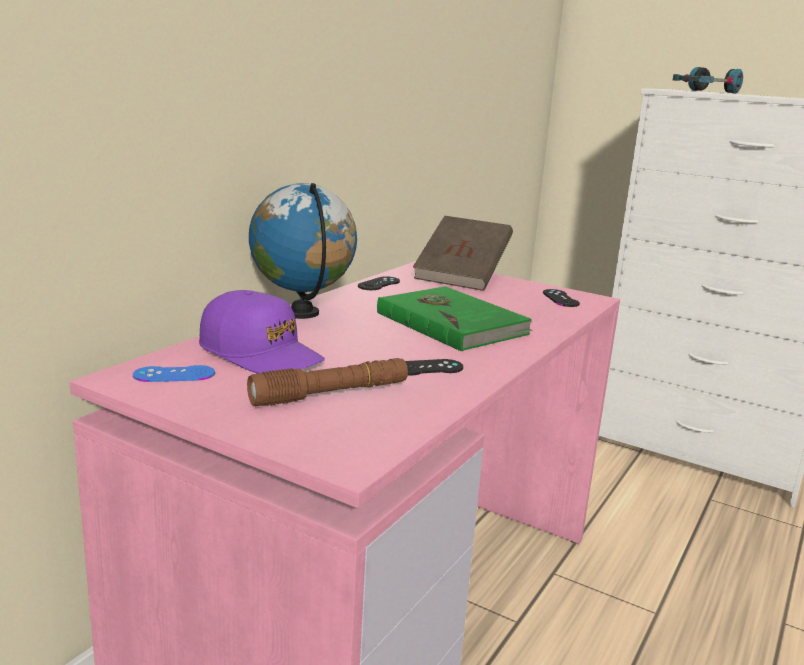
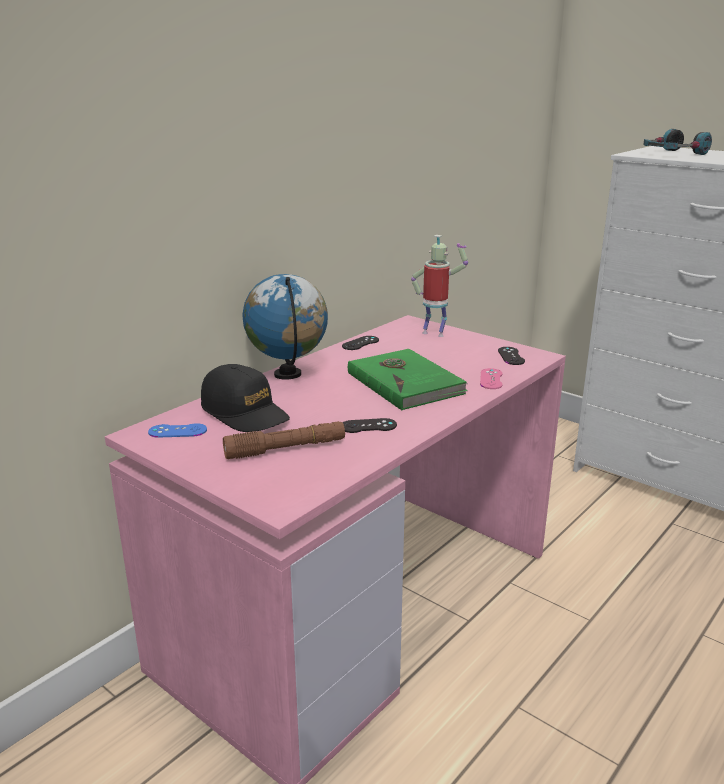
camera: 10 degrees right, 5 degrees up
(260, 353) = (245, 412): purple cap -> black cap
(462, 276) = (435, 333): brown book -> toy robot
(550, 320) = (491, 379): none -> pink game controller

